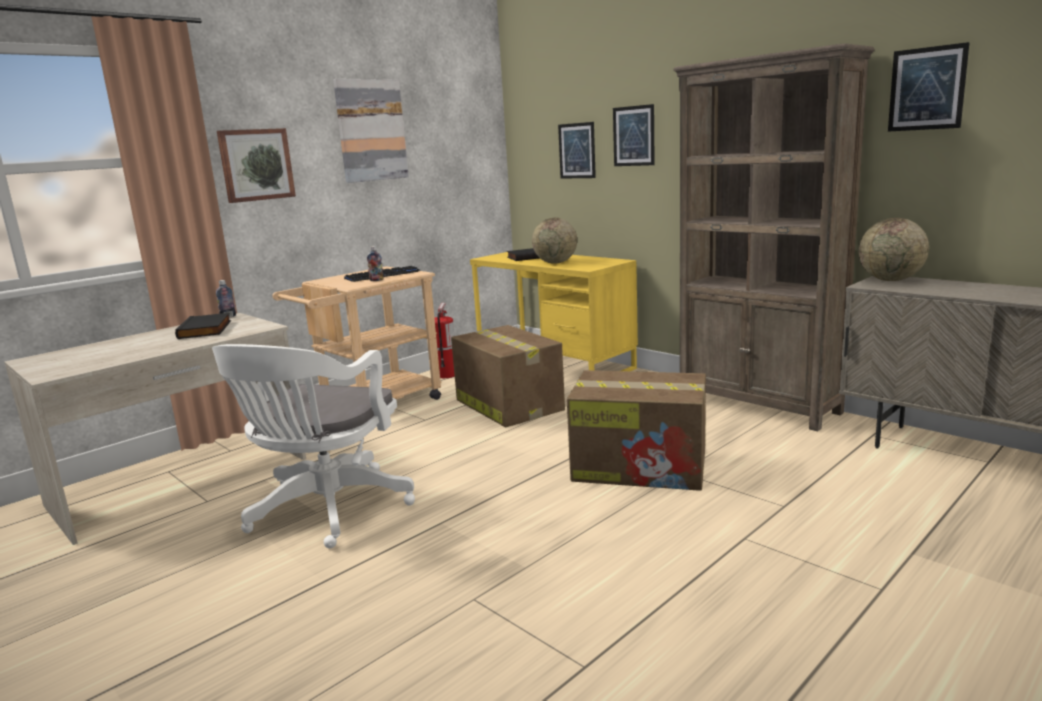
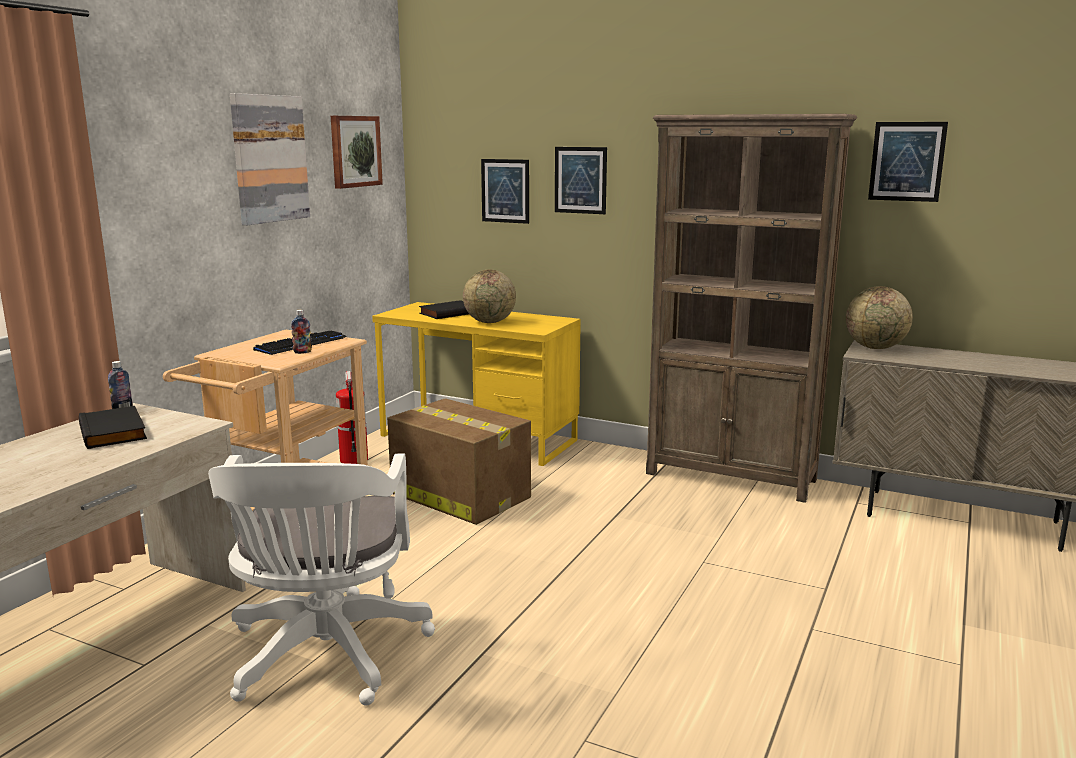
camera: 20 degrees left, 0 degrees up
(256, 165) = (141, 203): picture -> picture (354, 151)
(641, 466) = (660, 559): cardboard box -> none

